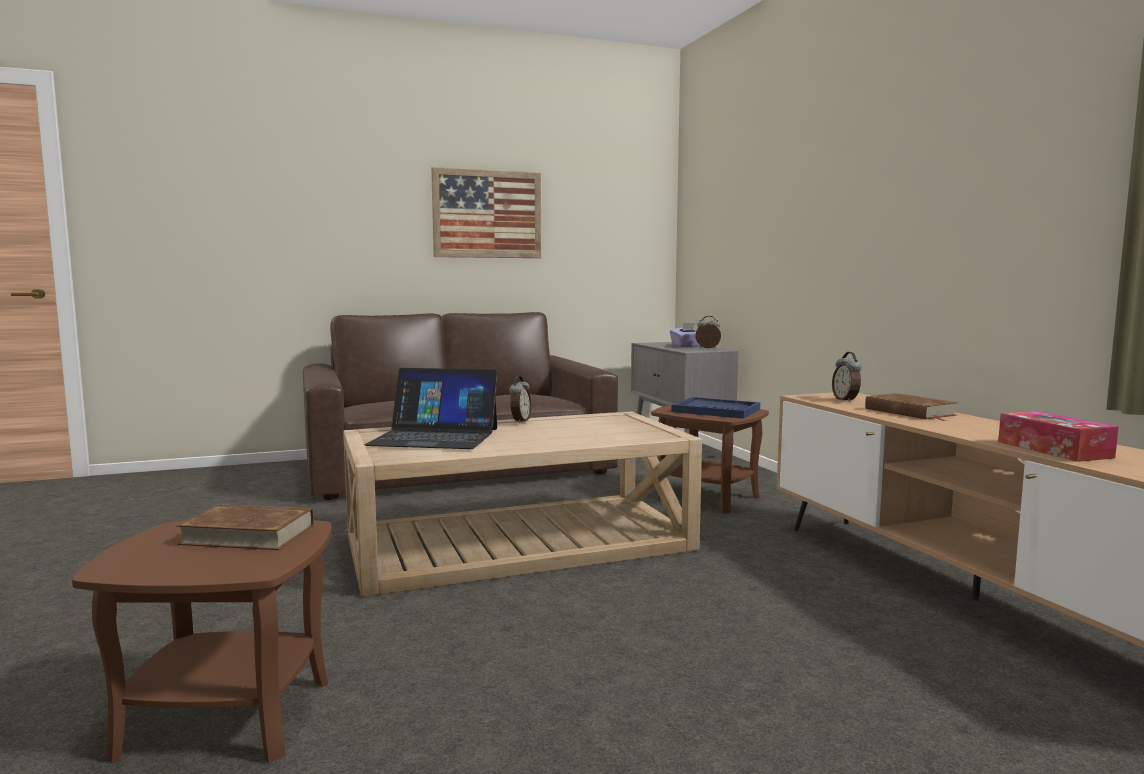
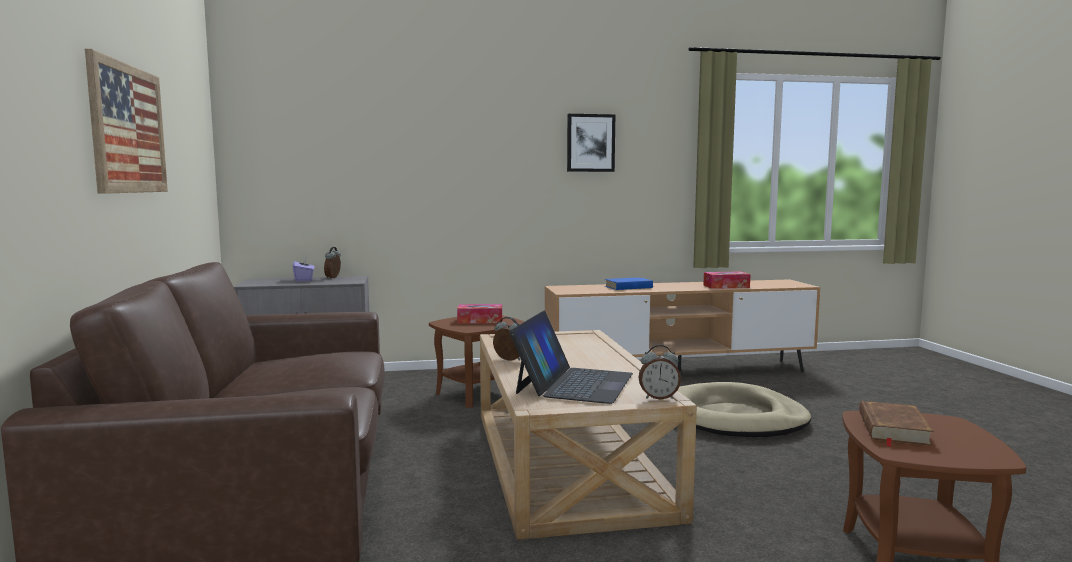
camera: 80 degrees left, 0 degrees up
(716, 410) = (480, 321): blue tray -> tissue box
(740, 636) = (734, 417): none -> beige dog bed
(846, 400) = (583, 289): alarm clock -> alarm clock (658, 397)
(909, 412) = (629, 287): brown book -> blue book
(962, 164) = (590, 143): none -> picture

